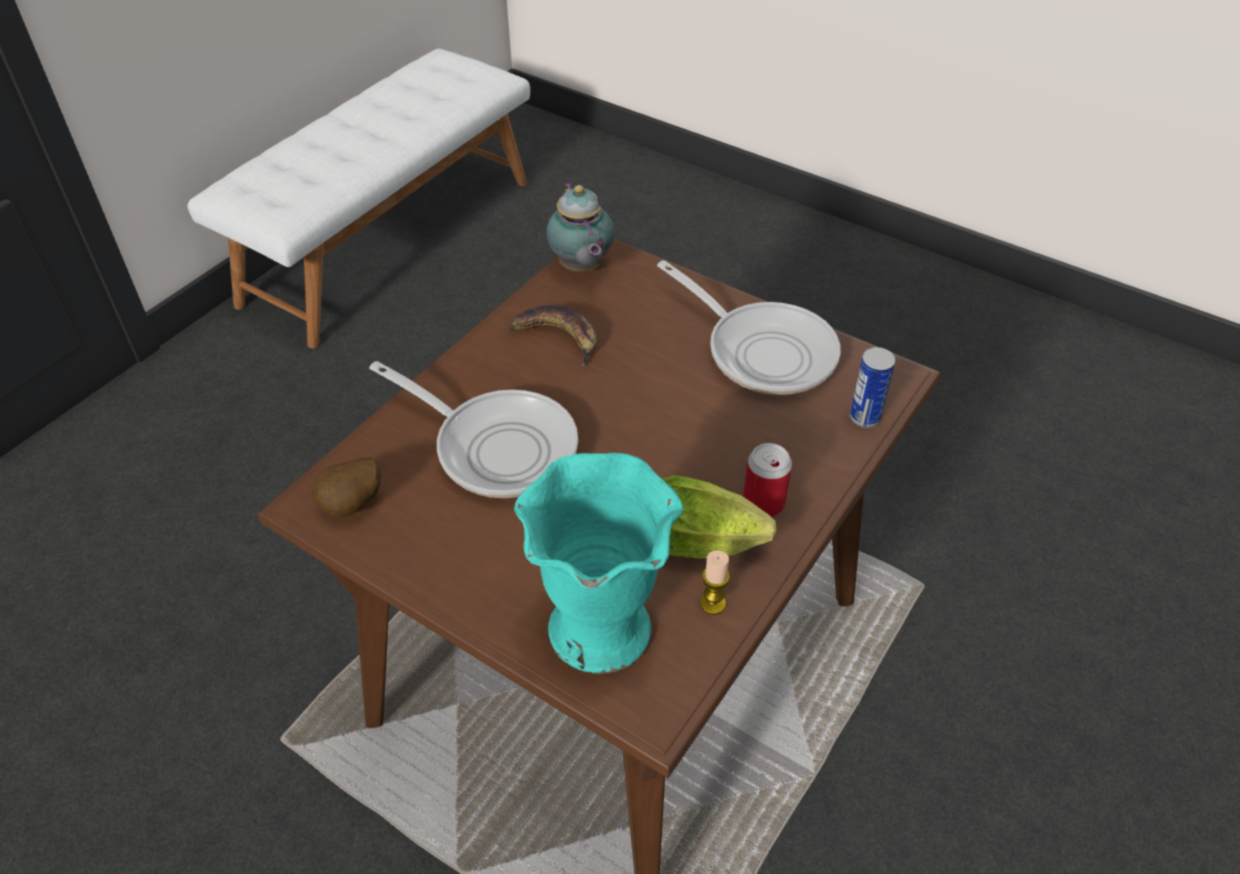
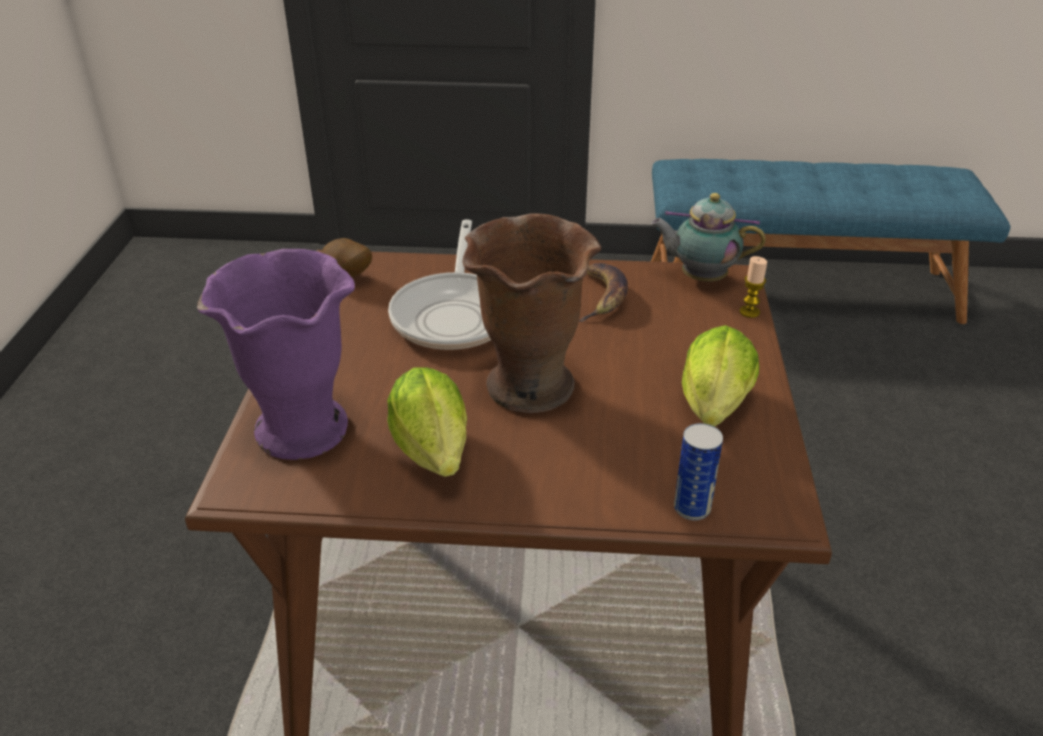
camera: 60 degrees right, 10 degrees down
(388, 239) = (801, 289): white bench -> blue bench
(581, 268) = (700, 278): teapot -> teapot turned 60 degrees clockwise
(600, 631) = (301, 430): turquoise vase -> purple vase
(652, 442) = (529, 386): none -> brown vase
(712, 604) = (369, 482): candle -> candle (749, 312)
(763, 350) = (713, 410): frying pan -> lettuce
(763, 503) = (512, 474): can -> none

